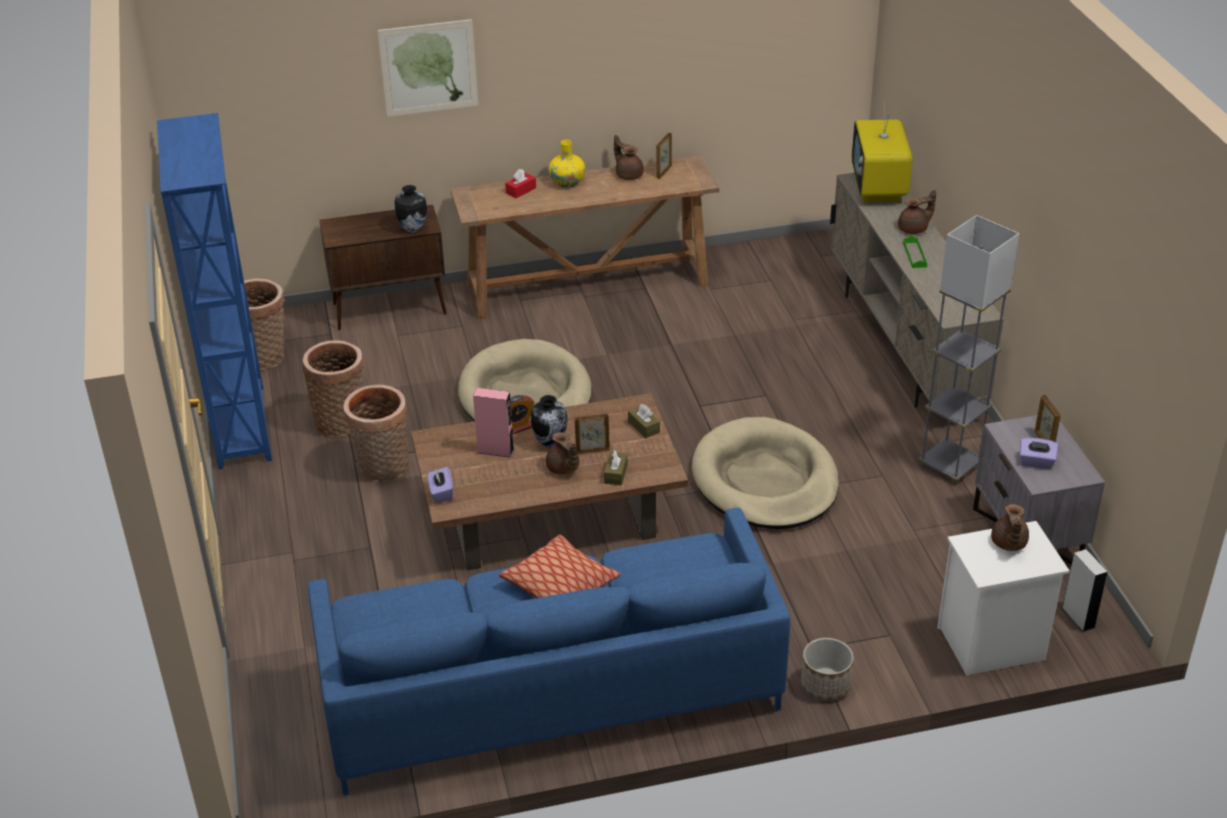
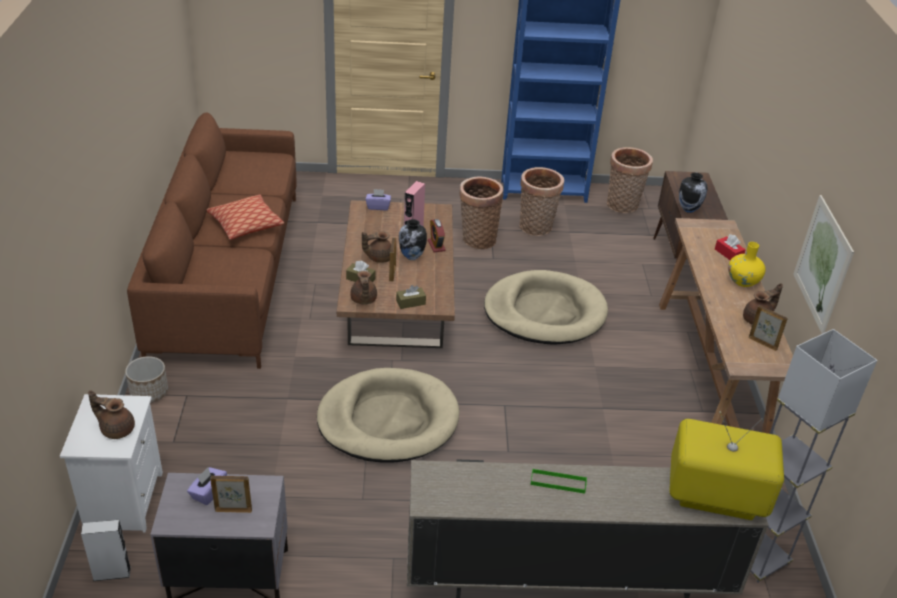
camera: 100 degrees right, 0 degrees up
(428, 68) = (768, 112): picture -> picture (822, 263)
(550, 691) = (228, 273): blue sofa -> brown sofa
(914, 229) = (614, 500): brown teapot -> brown teapot (363, 300)
(950, 465) = (355, 554): grey floor lamp -> grey floor lamp (756, 558)

